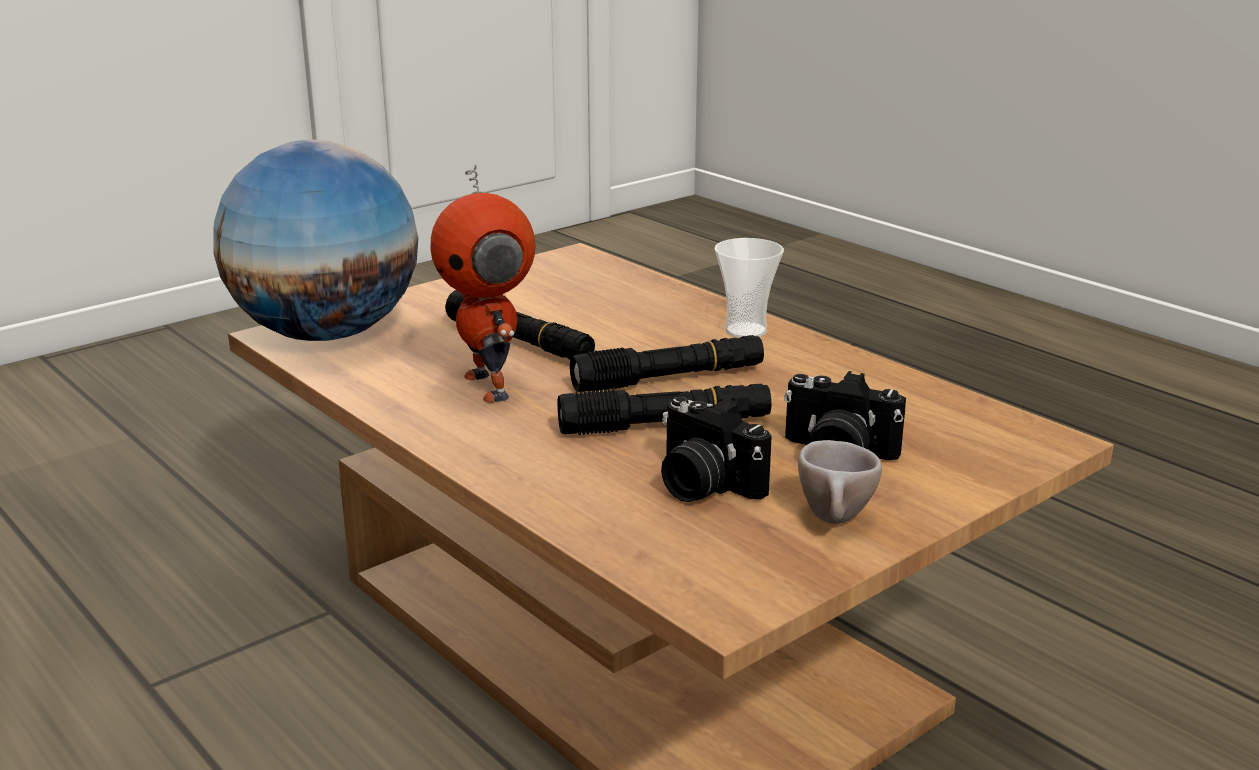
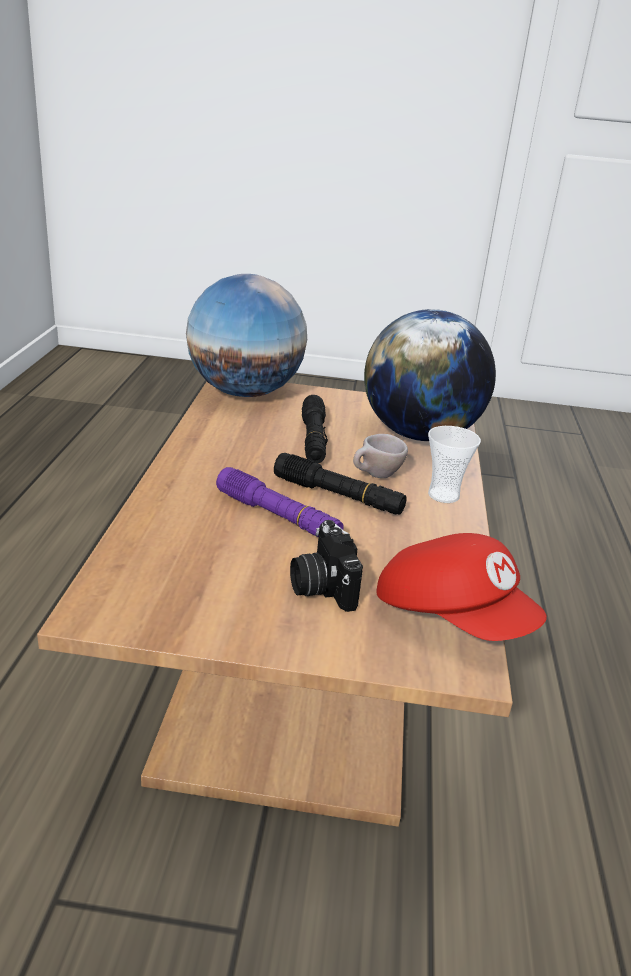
camera: 45 degrees right, 5 degrees up
(491, 386) = (251, 452): toy robot -> none
(604, 290) = (419, 435): none -> globe
(665, 426) = (278, 517): black flashlight -> purple flashlight
(702, 485) = (221, 555): camera -> none
(836, 522) = (233, 617): beige cup -> beige cup (376, 476)
(962, 414) = (453, 616): none -> red cap

